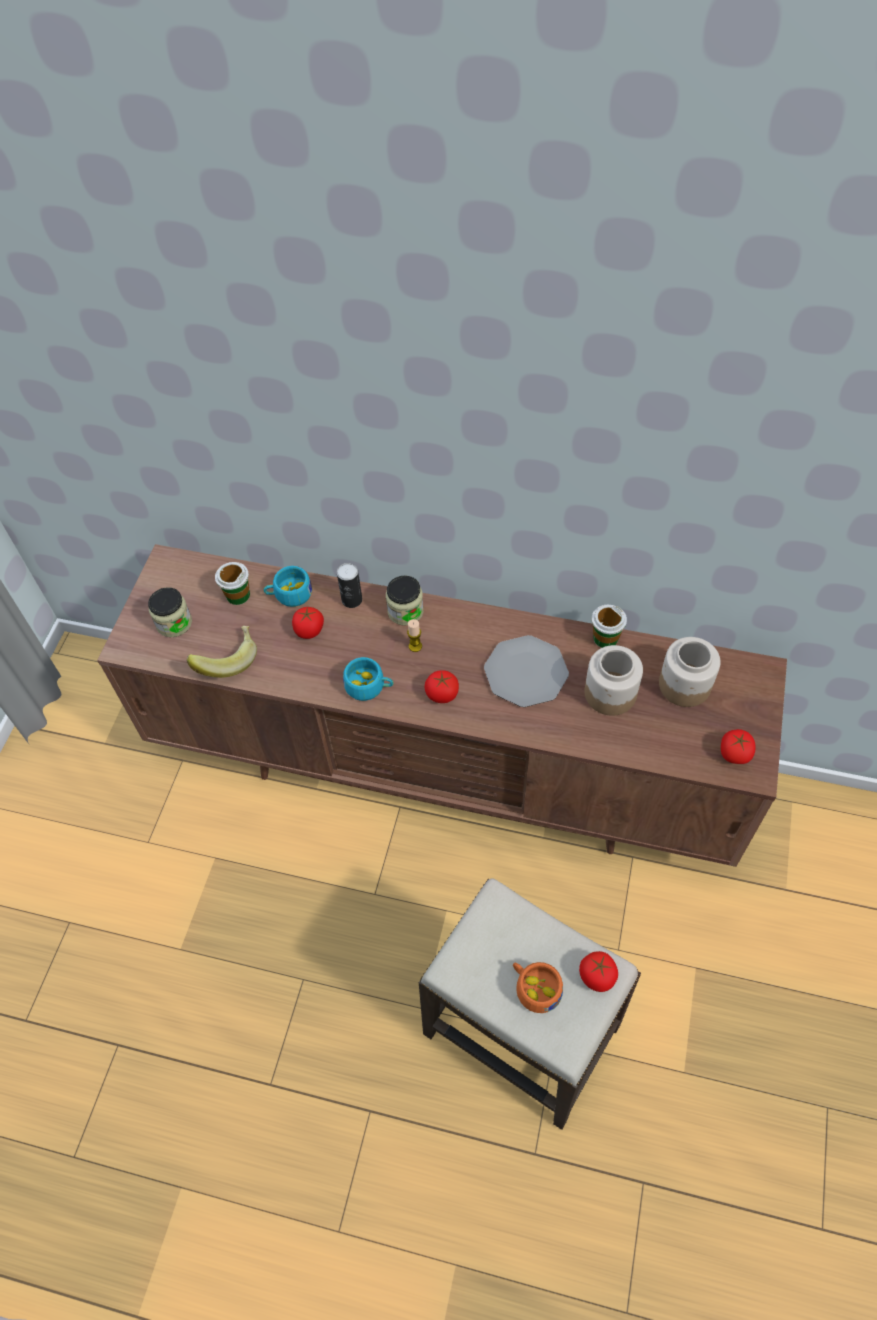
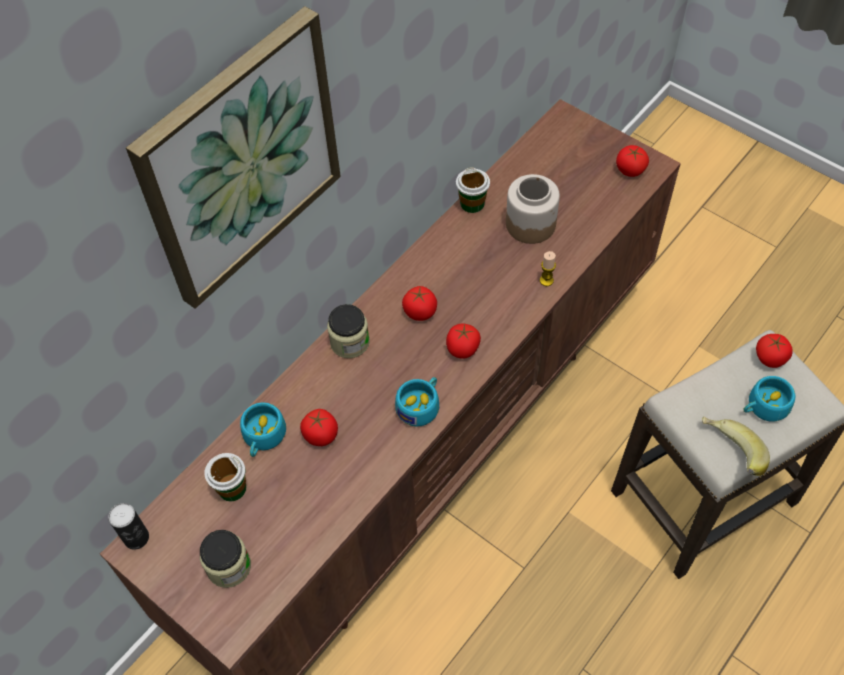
camera: 65 degrees left, 0 degrees up
(227, 659) = (312, 526): banana -> banana (728, 454)
(349, 383) = (240, 159): none -> picture
(352, 600) = (307, 383): can -> can (136, 537)
(415, 646) = (396, 349): candle -> candle (546, 280)
(463, 647) = (420, 311): none -> tomato
(526, 672) = (475, 275): plate -> none
(534, 987) = (763, 407): orange cup -> turquoise cup
(684, 684) = (549, 172): jar -> none

